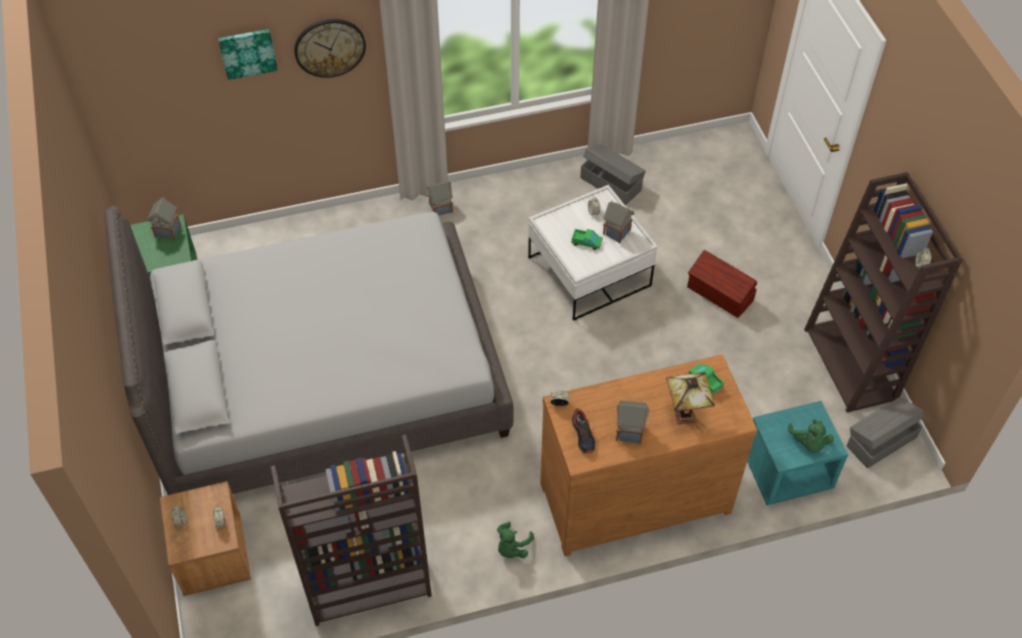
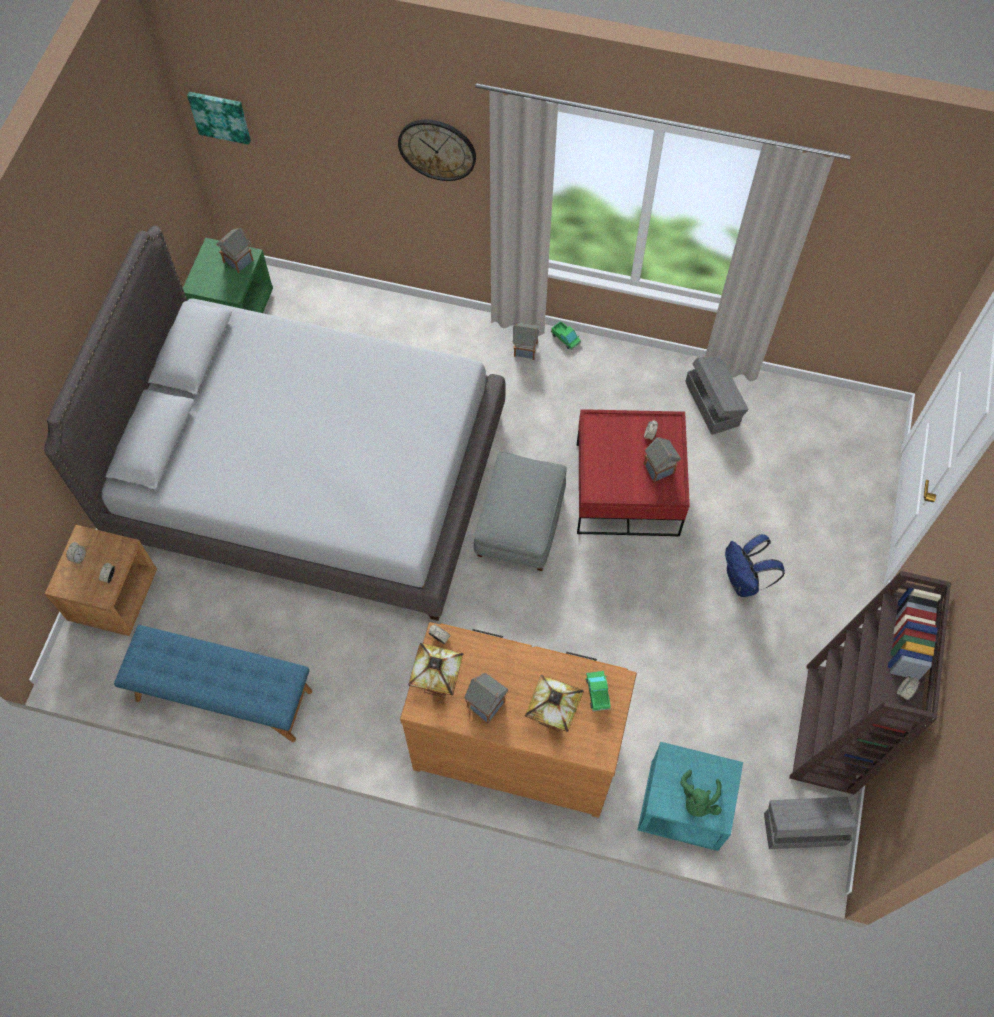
camera: 30 degrees right, 10 degrees up
(247, 52) = (350, 122): picture -> picture (220, 116)
(366, 584) = (223, 696): brown bookcase -> blue bench
(512, 547) = (371, 734): green plush toy -> none
(523, 334) = (519, 523): none -> grey ottoman
(583, 435) = (439, 684): shoe -> table lamp
(586, 242) = (621, 465): toy truck -> toy truck (565, 338)
(589, 271) = (627, 489): white coffee table -> red coffee table
(720, 294) = (744, 581): brown storage box -> blue backpack

